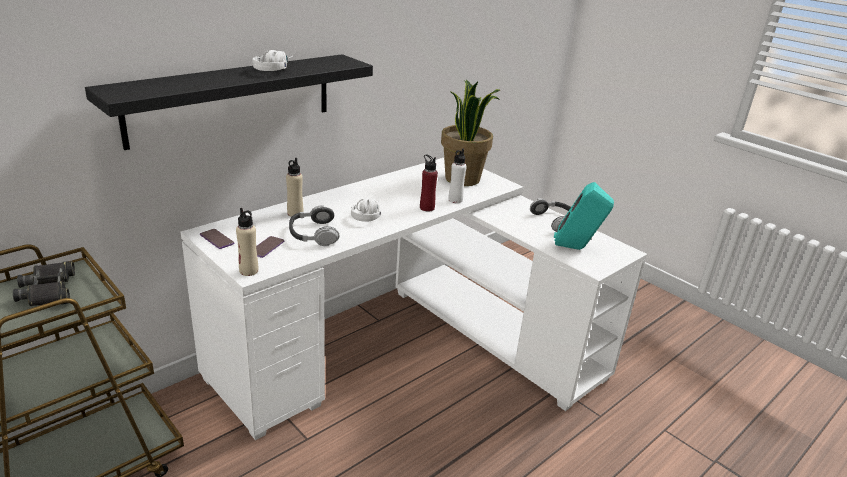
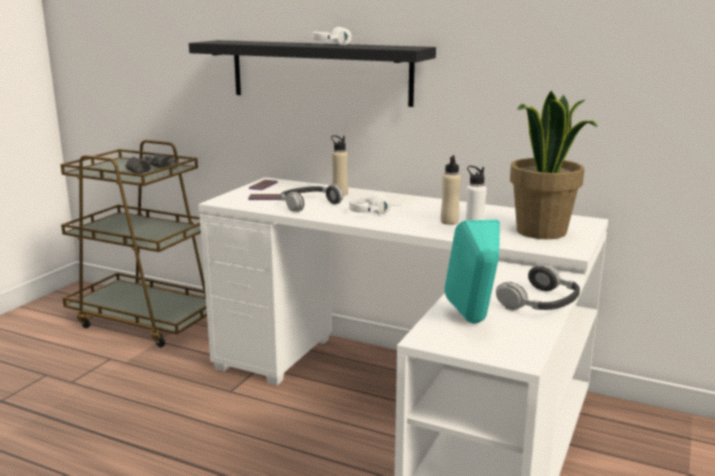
camera: 70 degrees right, 10 degrees down
(249, 271) = (223, 200): beige bottle -> beige bottle (449, 222)
(427, 208) = (430, 228): red bottle -> none

